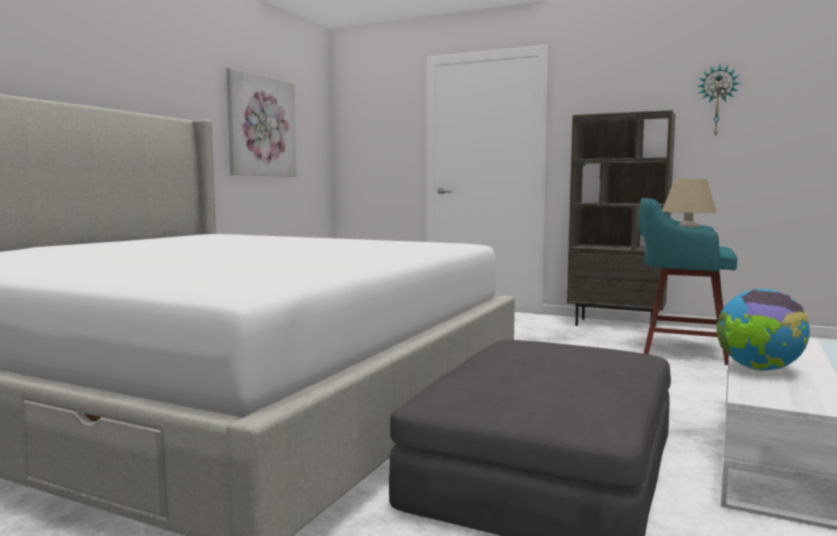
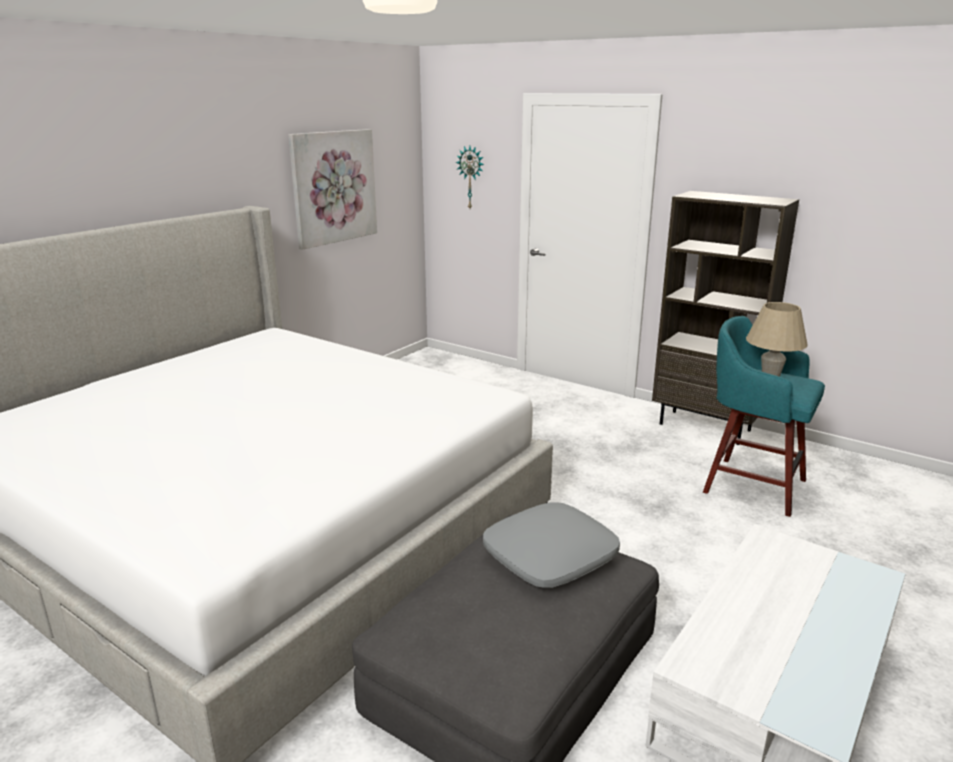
camera: 10 degrees right, 15 degrees up
(564, 348) = (549, 556): none -> grey pillow
(717, 101) = (852, 187): wall clock -> wall clock (471, 177)
(759, 369) = (727, 611): globe -> none

